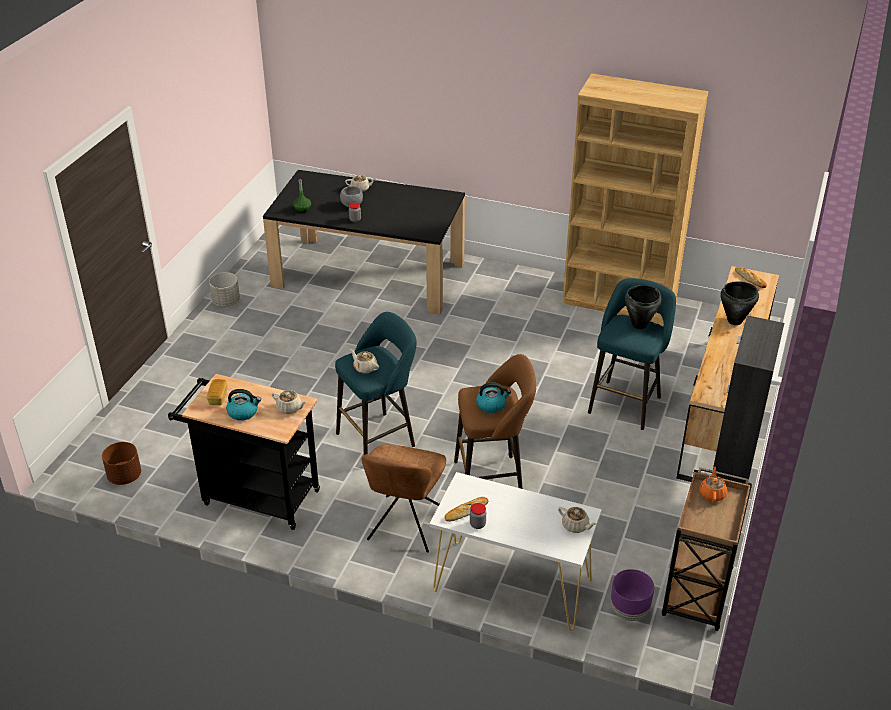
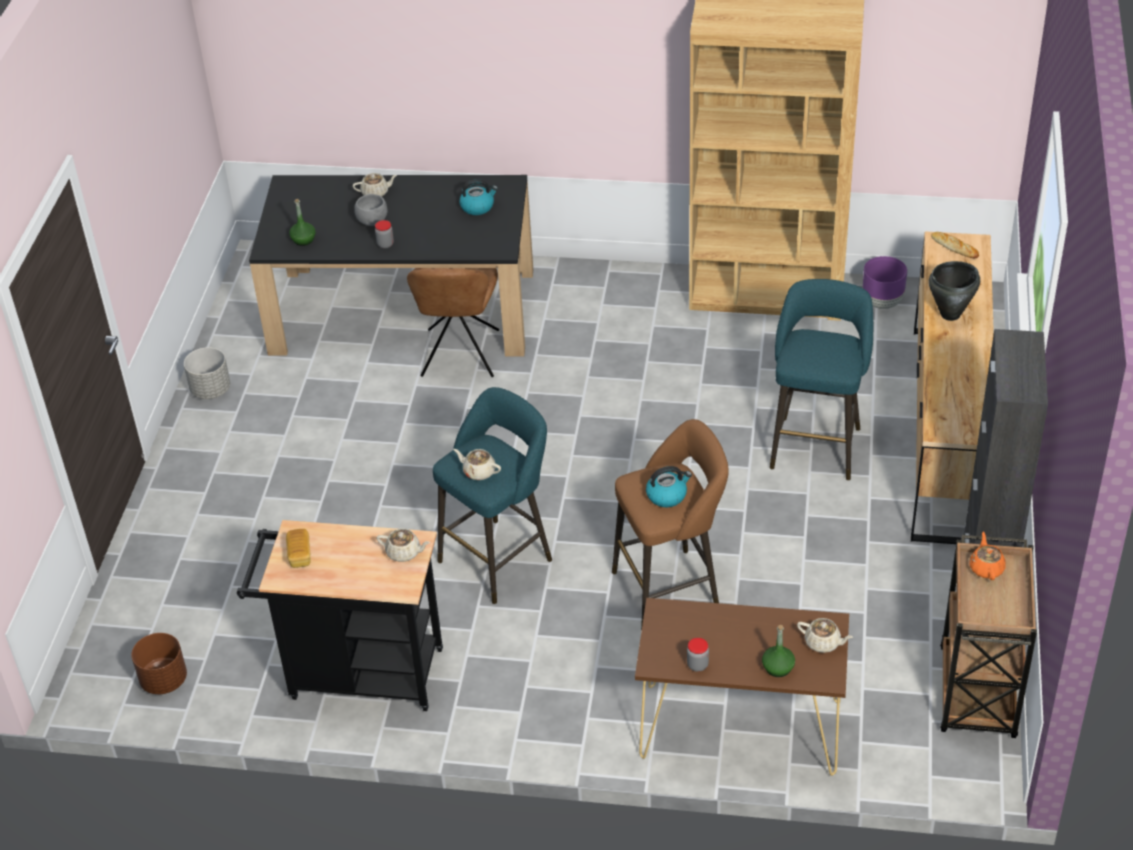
camera: 10 degrees left, 5 degrees up
(243, 412) = (343, 570): kettle -> kettle (478, 207)
(405, 526) = (575, 676): brown chair -> brown chair (459, 356)
(466, 511) = (677, 650): bread -> none
(511, 585) = (739, 729): white console table -> brown console table
(536, 537) = (778, 668): none -> green bottle
(629, 612) = (899, 735): purple planter -> purple planter (882, 303)
(639, 325) = (826, 342): black cooking pot -> none

